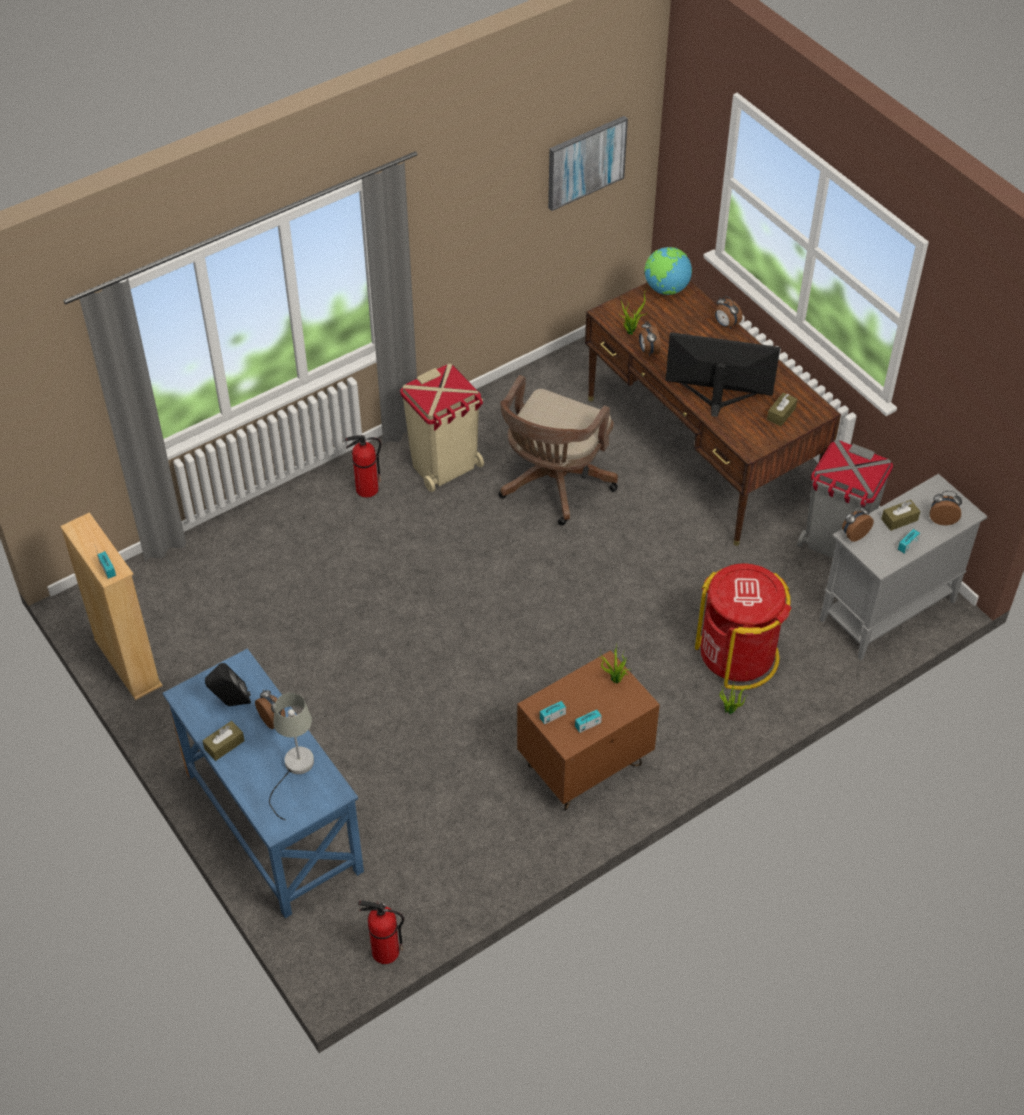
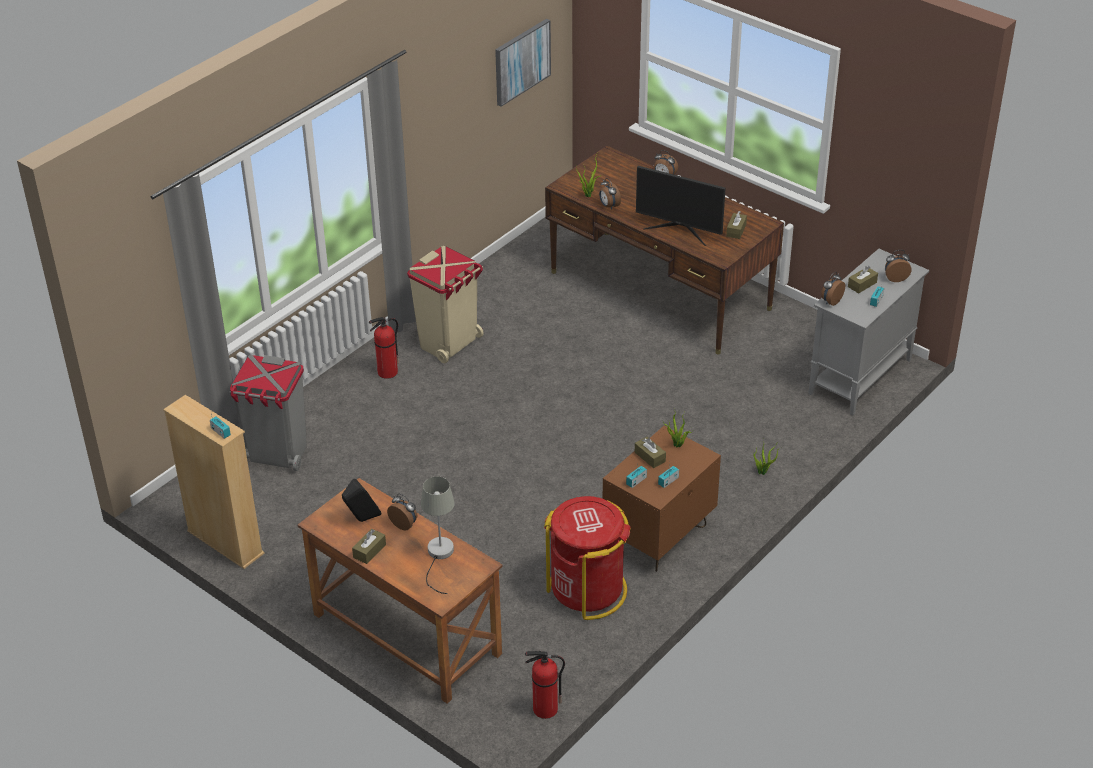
camera: 15 degrees left, 10 degrees down
(272, 822) = (406, 635): blue desk -> brown desk
(553, 485) = (547, 339): brown office chair -> none
(579, 688) = (650, 457): none -> brown tissue box
(666, 289) = (604, 160): globe -> none
(717, 399) = (680, 229): monitor -> monitor turned 150 degrees counterclockwise
(738, 655) = (752, 432): red trash can -> red trash can (588, 590)
(835, 544) = (799, 338): grey trash can -> grey trash can (277, 454)

